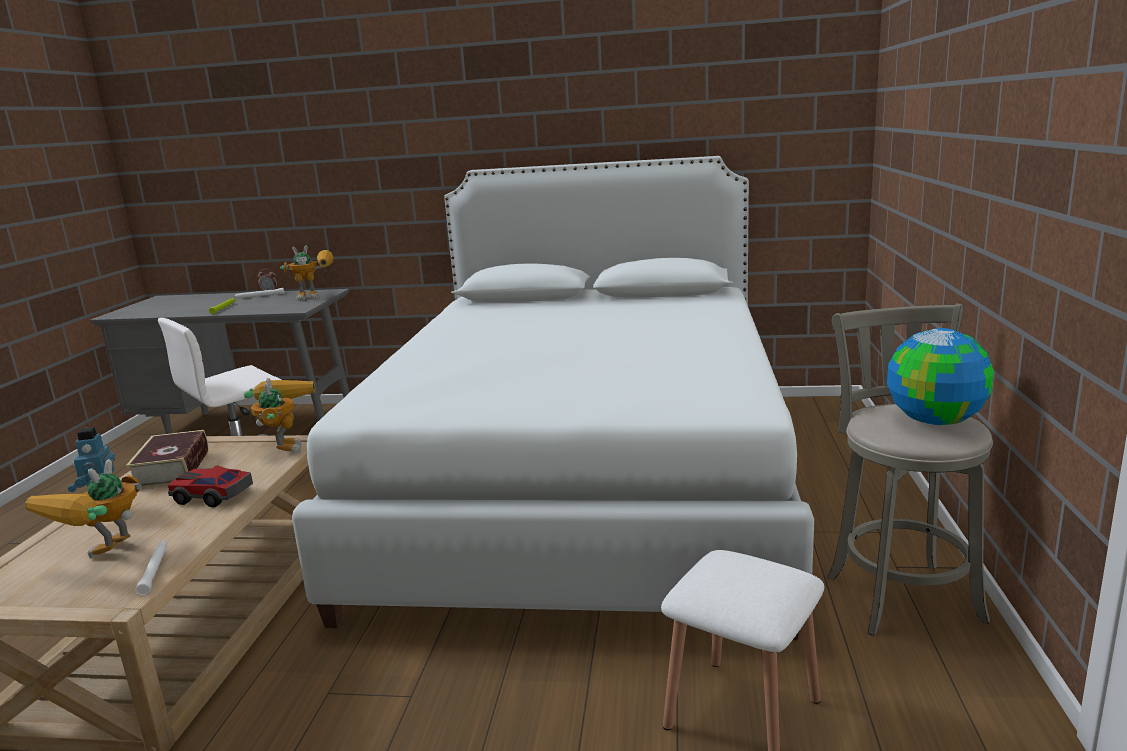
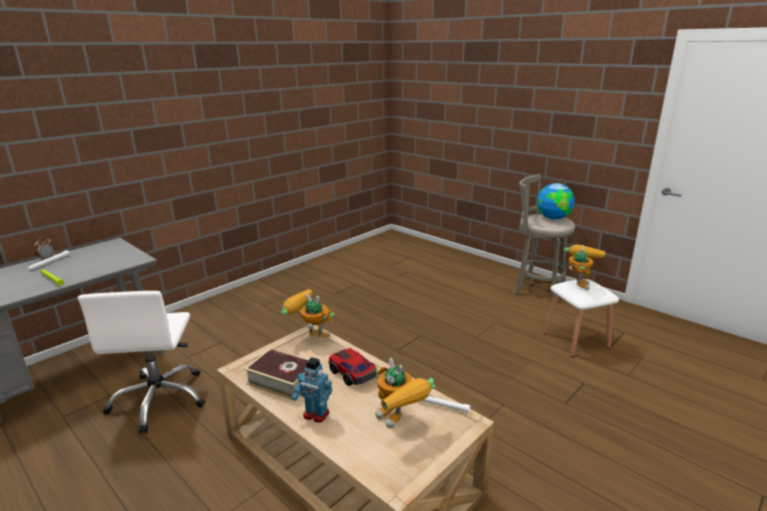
camera: 55 degrees left, 5 degrees up
(213, 496) = (353, 373): toy car -> toy car turned 90 degrees clockwise
(317, 296) = (116, 248): toy robot -> toy robot (578, 283)
(584, 485) = (376, 305): white bed -> none

